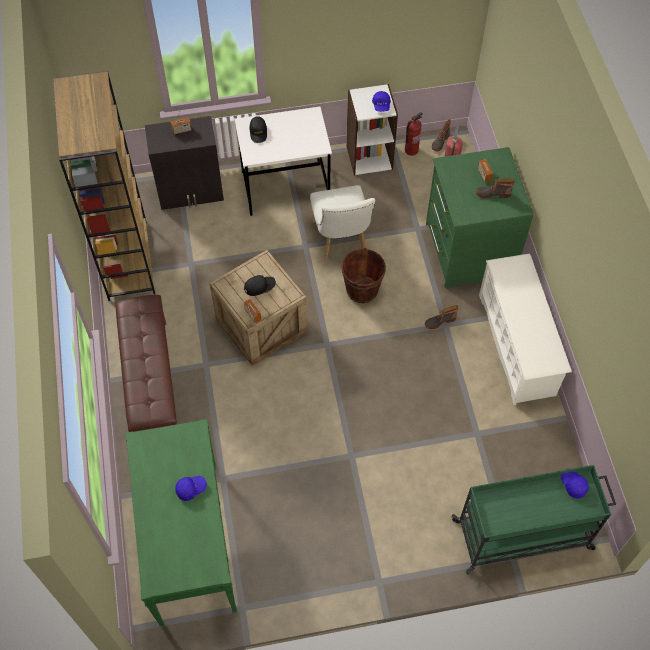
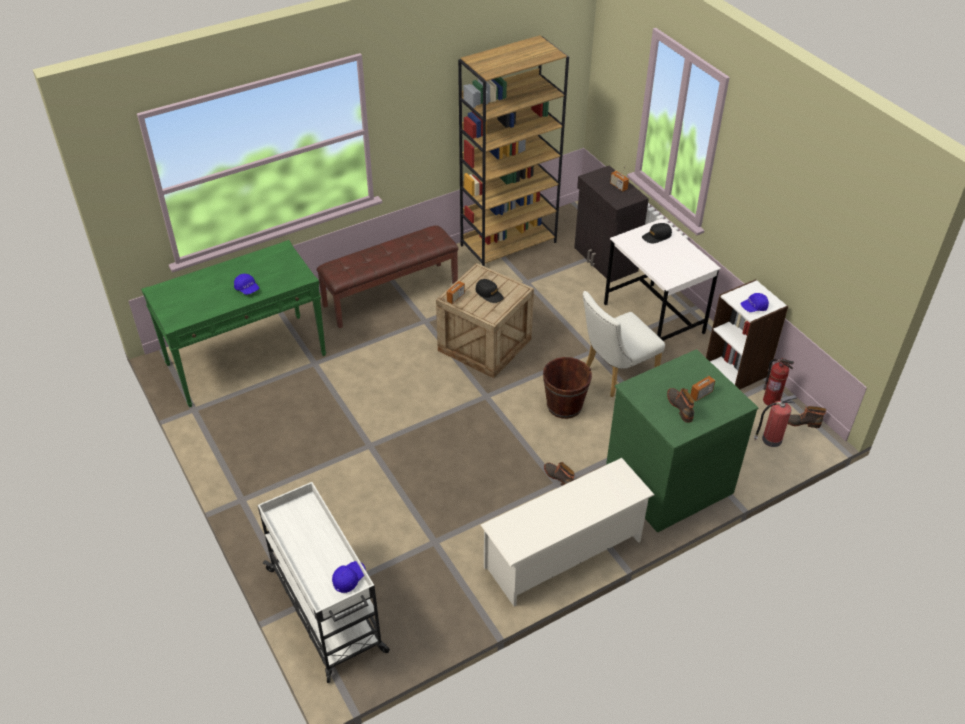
camera: 70 degrees right, 15 degrees down
(524, 534) = (327, 611): green cart -> white cart

